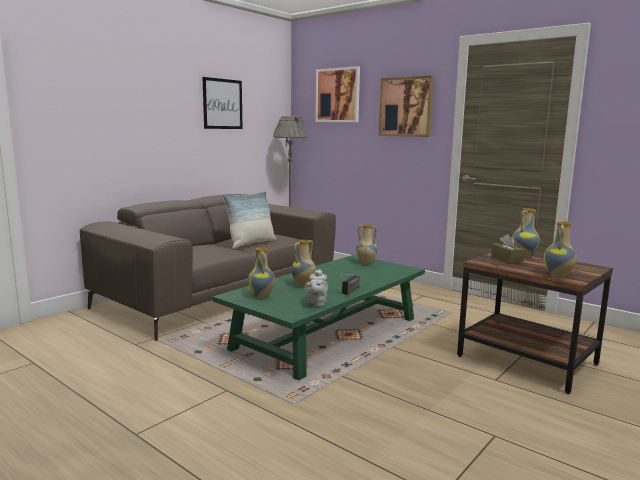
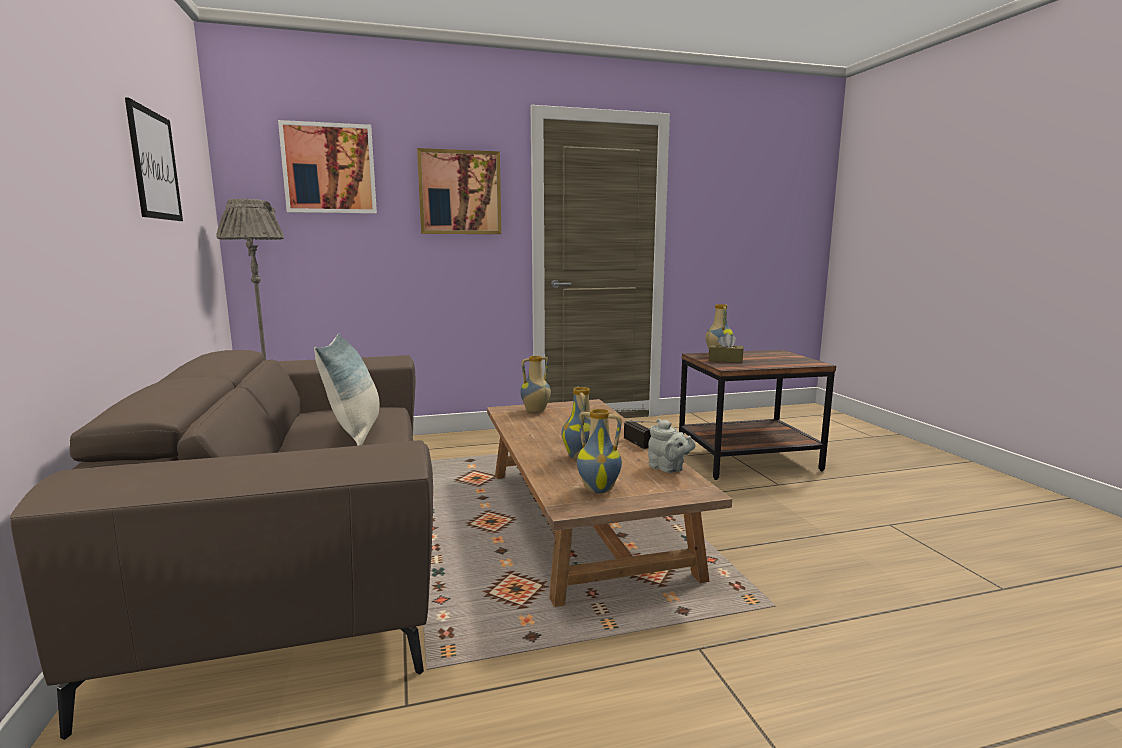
camera: 55 degrees left, 0 degrees up
(327, 333) = (579, 518): green coffee table -> brown coffee table
(558, 276) = (799, 363): vase -> none

